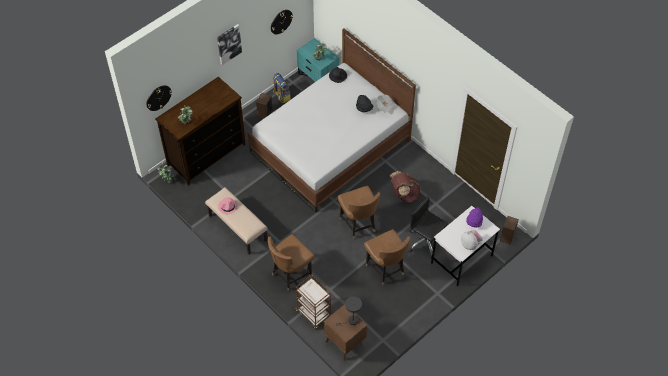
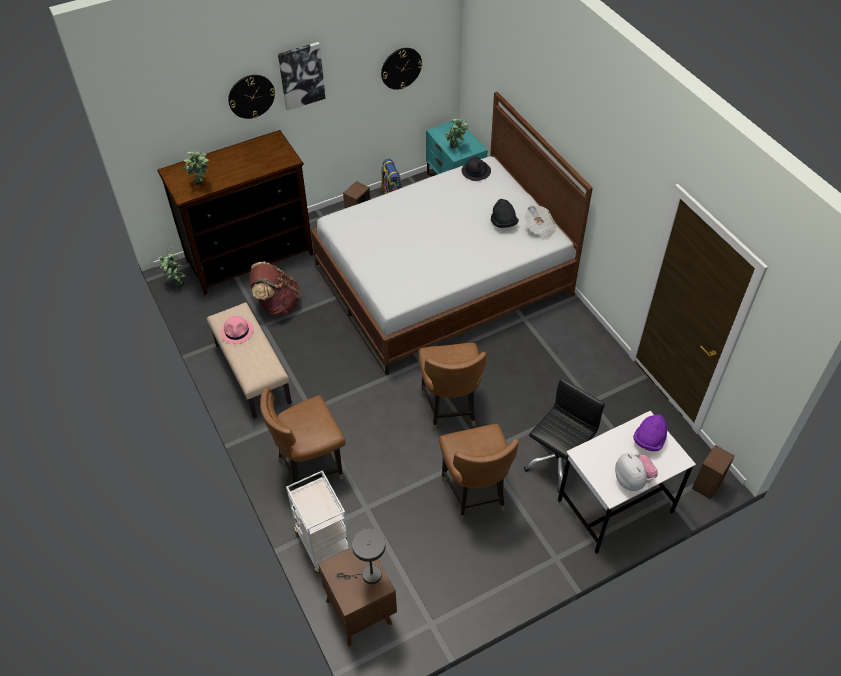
camera: 15 degrees right, 5 degrees down
(158, 97) = (164, 133): wall clock -> wall clock (251, 96)
(313, 314) = (323, 545): brown cart -> white cart
(404, 194) = (541, 376): brown backpack -> brown backpack (277, 304)
(425, 241) = (557, 461): black office chair -> black office chair turned 75 degrees clockwise

